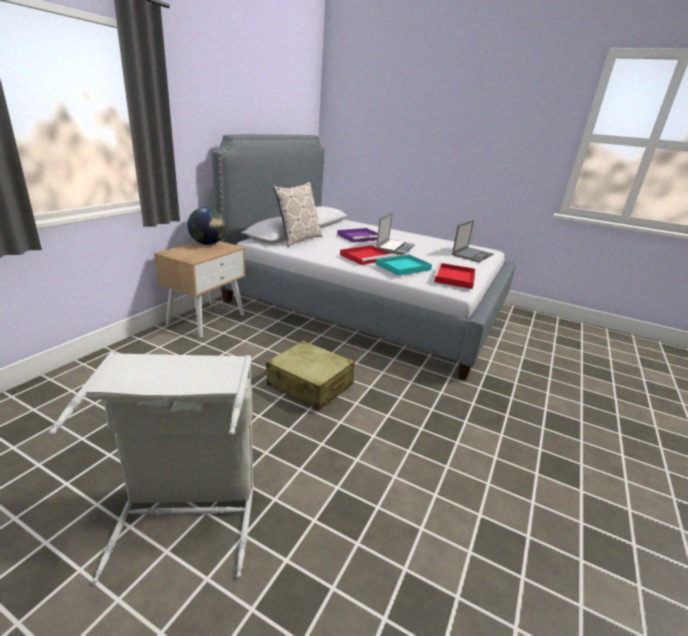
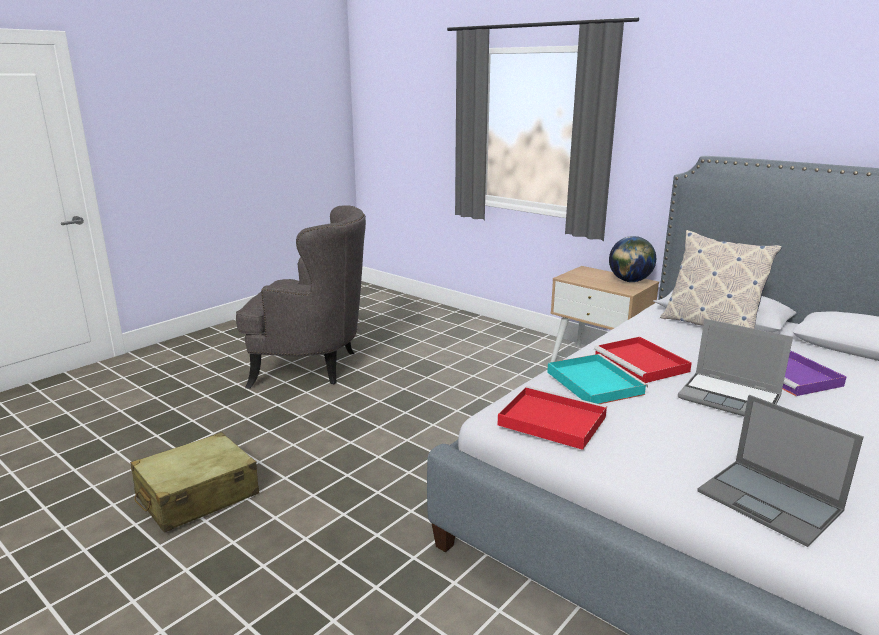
camera: 105 degrees right, 5 degrees down
(187, 515) = (313, 366): grey laundry basket -> grey armchair
(310, 385) = (447, 416): beige suitcase -> beige suitcase (197, 496)

